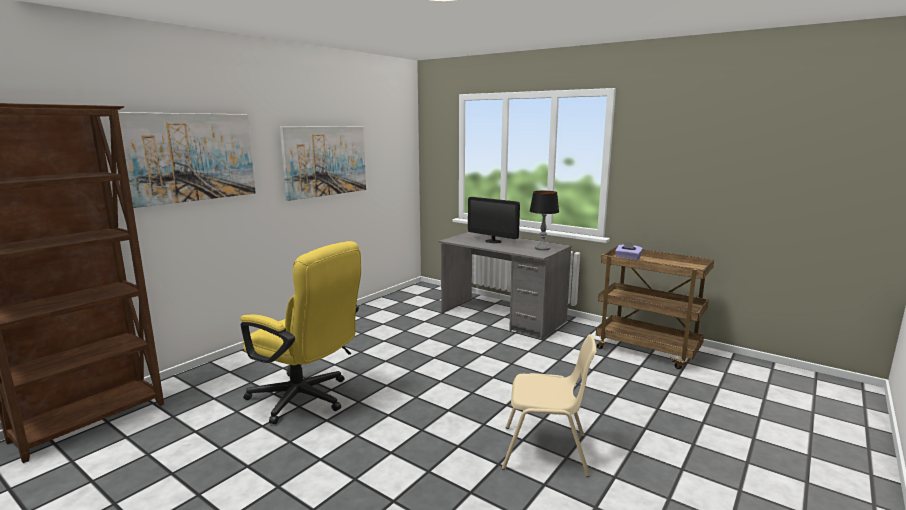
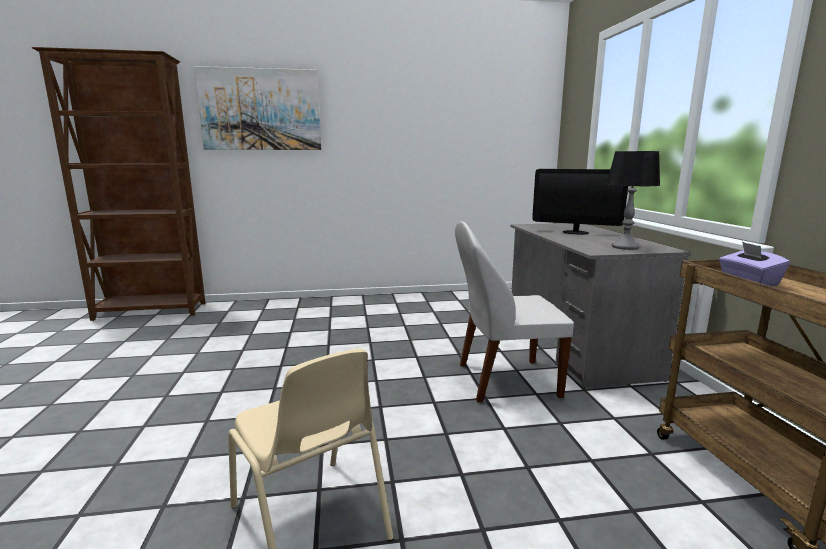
camera: 45 degrees right, 0 degrees up
(306, 400) = (256, 347): yellow office chair -> none
(325, 161) = (411, 124): picture -> none
(493, 241) = (575, 232): monitor -> monitor turned 60 degrees counterclockwise
(503, 351) = (504, 380): none -> white chair

